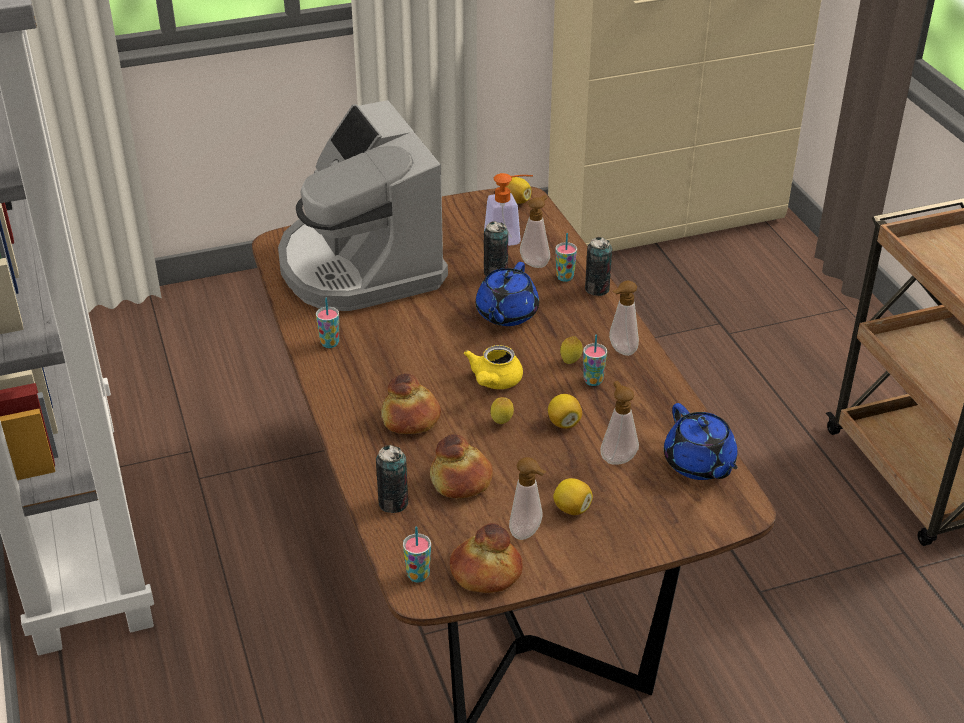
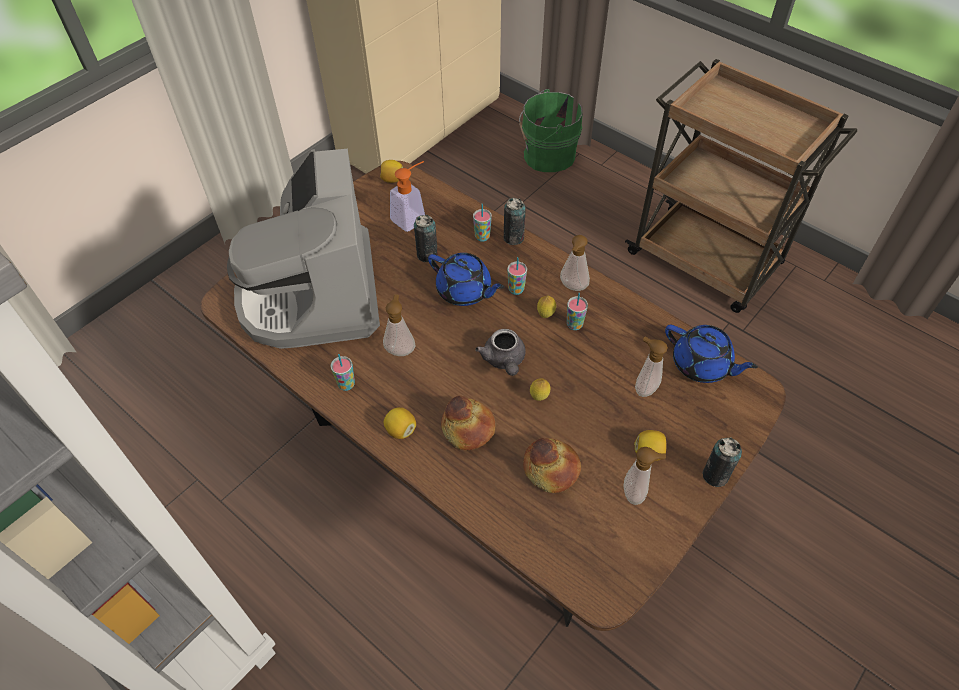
camera: 30 degrees left, 15 degrees up
(359, 265) = (313, 294): coffee machine -> coffee machine turned 45 degrees clockwise
(393, 503) = (517, 520): can -> can (715, 475)
(418, 575) = (588, 581): cup -> cup (516, 290)
(485, 572) = (634, 548): bread -> none
(494, 382) = (504, 361): yellow teapot -> grey teapot
(506, 314) = (464, 291): blue teapot -> blue teapot turned 45 degrees counterclockwise
(536, 263) = (450, 232): soap dispenser -> soap dispenser (400, 349)
(563, 423) = (583, 374): lemon -> lemon (400, 430)
(801, 296) = (546, 155): none -> green bucket

